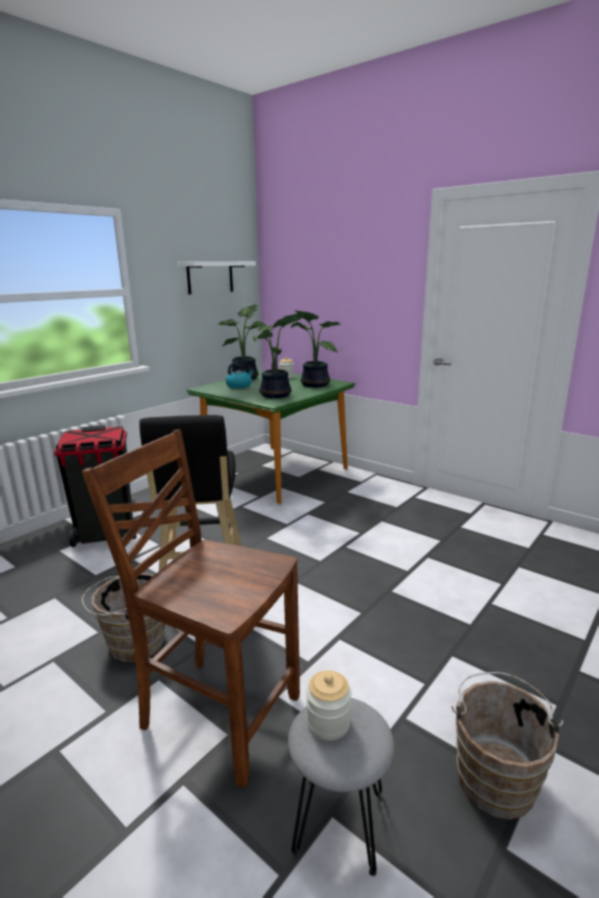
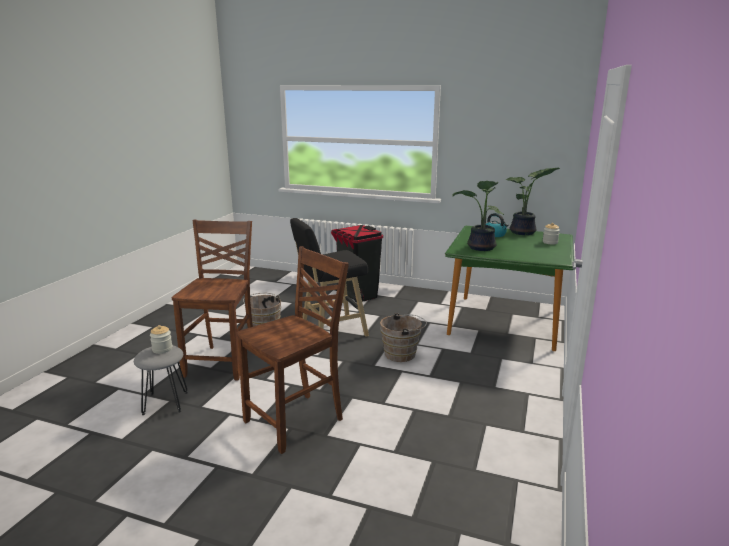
camera: 70 degrees right, 0 degrees up
(210, 277) = (519, 138): white shelf -> none
(313, 385) = (536, 253): potted plant -> none
(435, 645) = (296, 421): none -> brown chair
(495, 776) = (193, 447): brown bucket -> brown bucket (402, 354)

